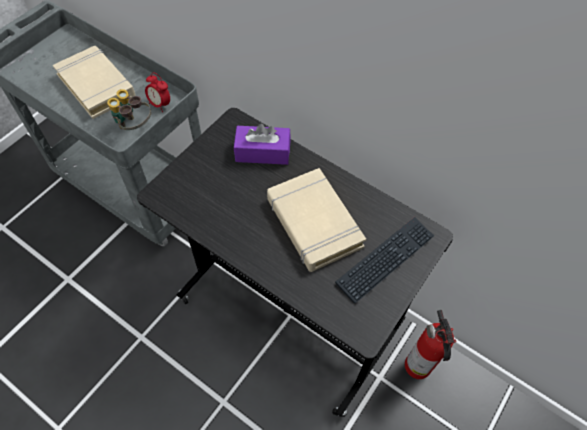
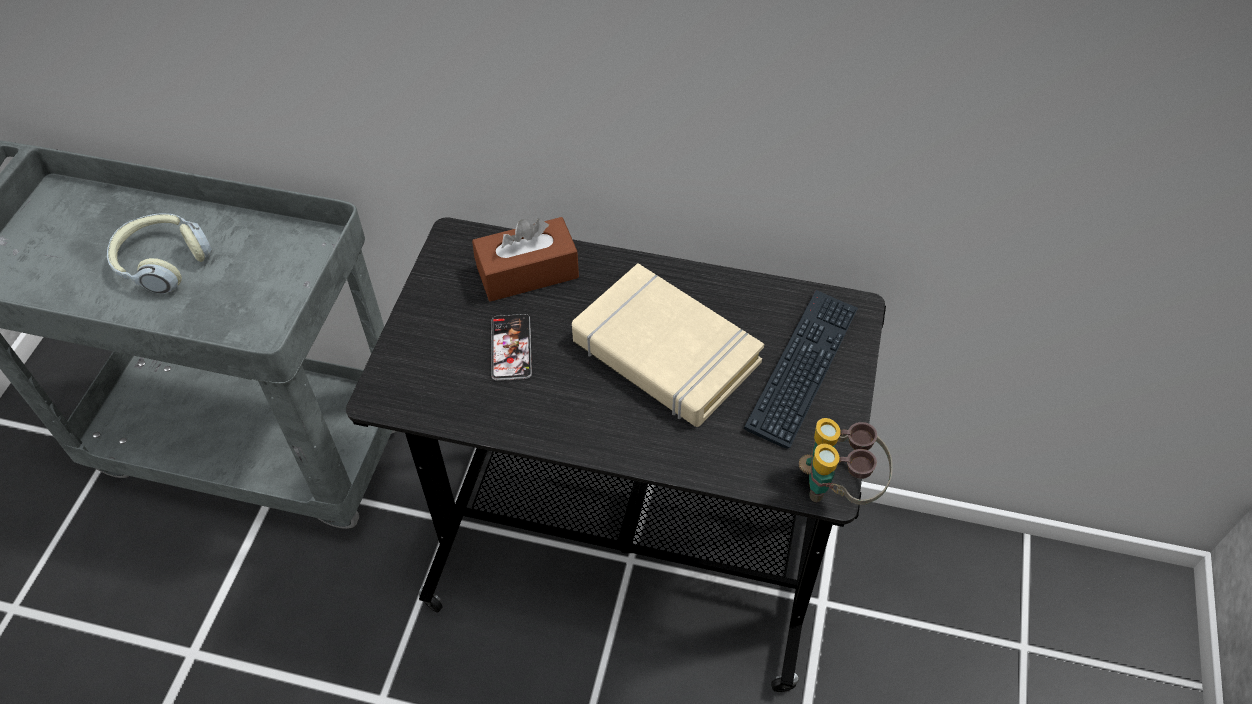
camera: 20 degrees left, 5 degrees down
(97, 86) = (162, 262): beige book -> headphones
(134, 126) = (268, 308): binoculars -> binoculars (838, 487)
(160, 104) = (297, 258): alarm clock -> none
(234, 191) = (511, 348): none -> phone
(262, 152) = (527, 272): purple tissue box -> brown tissue box
(418, 368) = (875, 563): fire extinguisher -> none

